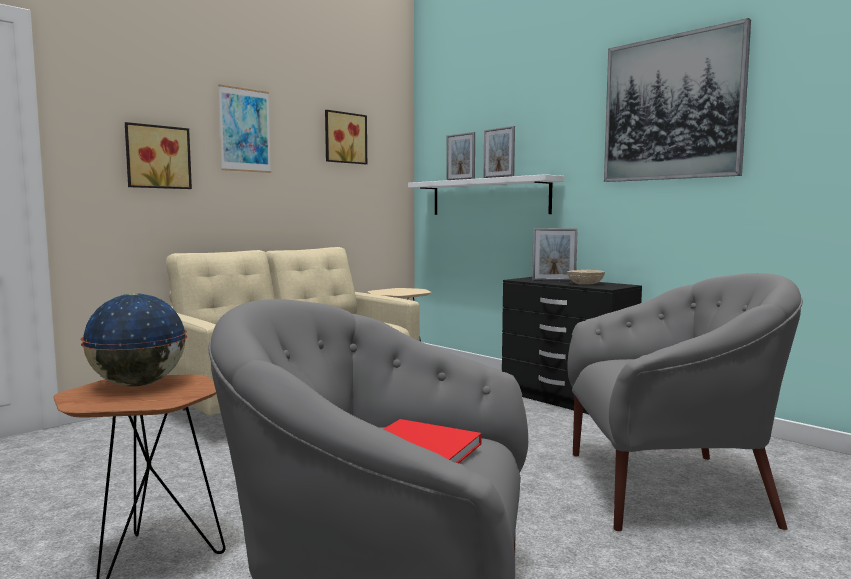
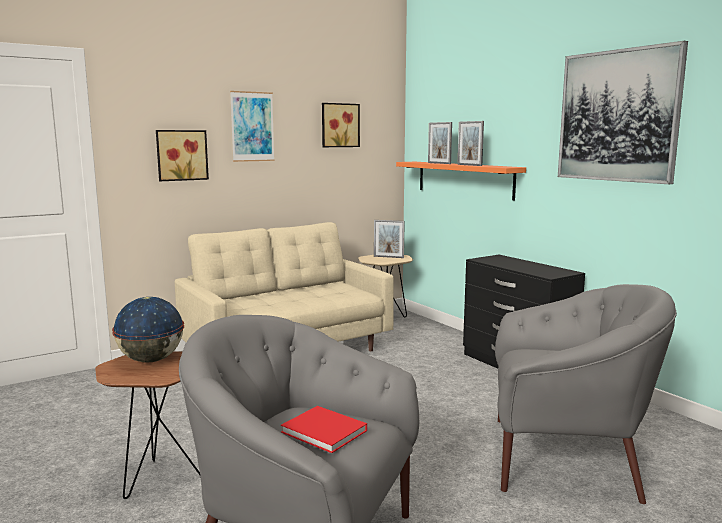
camera: 10 degrees right, 5 degrees up
(488, 197) = (464, 179): white shelf -> orange shelf
(553, 280) = (510, 262): picture frame -> picture frame (388, 257)
(586, 284) = (534, 269): beige bowl -> none

